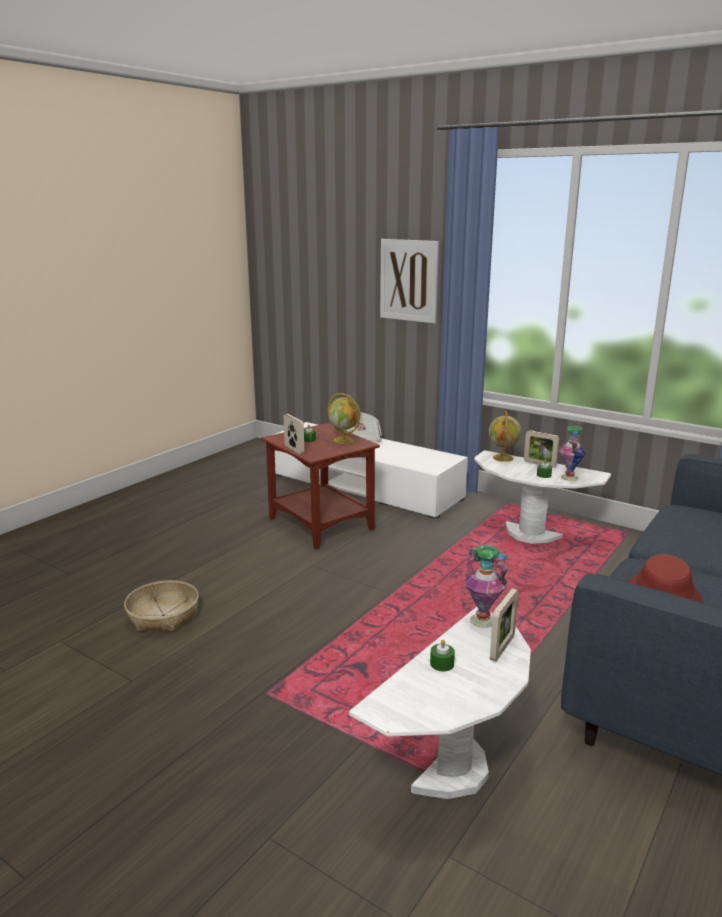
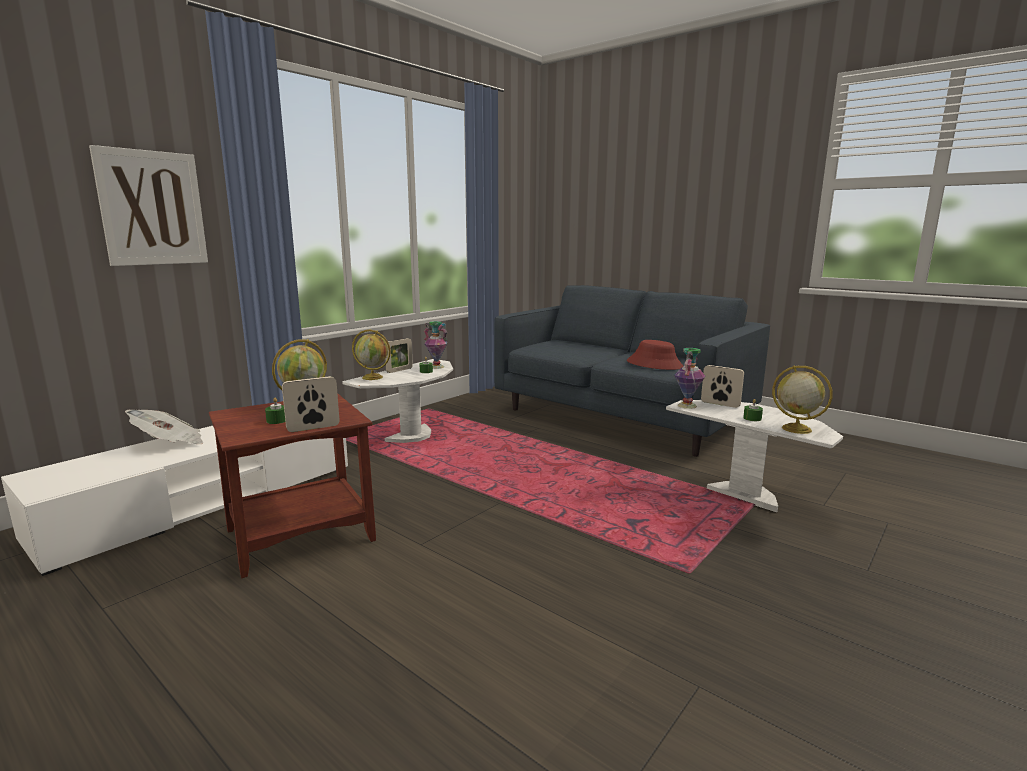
camera: 85 degrees left, 5 degrees down
(163, 615) = (528, 672): basket -> none
(404, 692) = (795, 429): none -> globe

